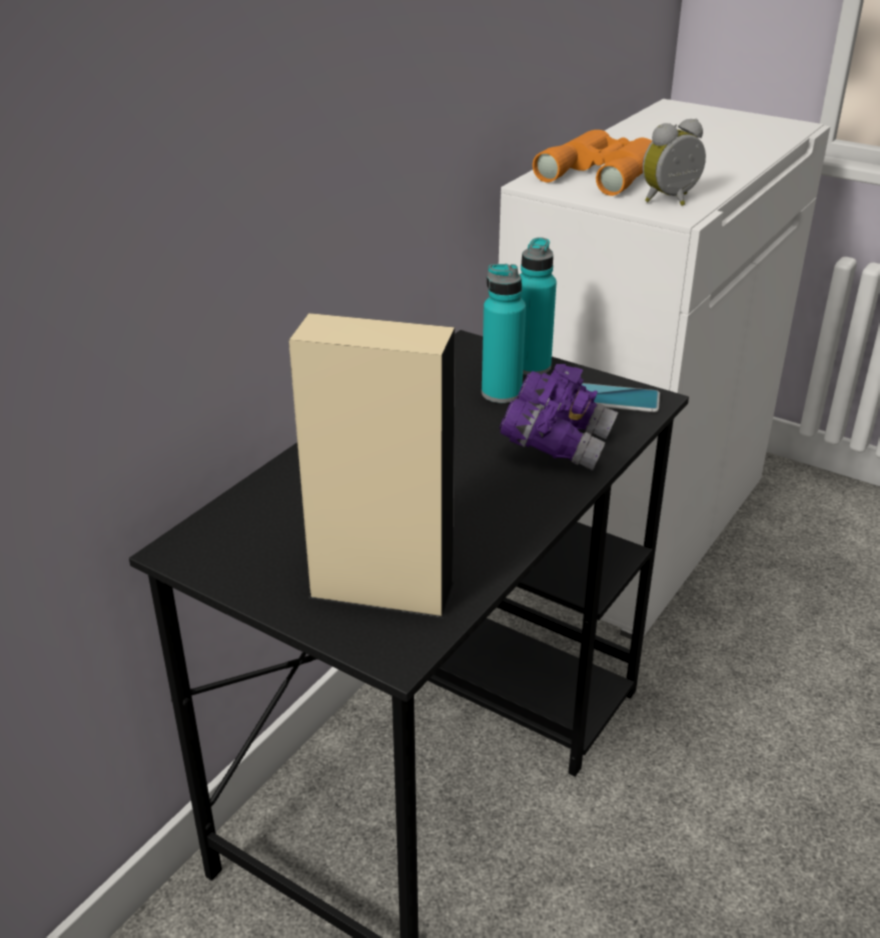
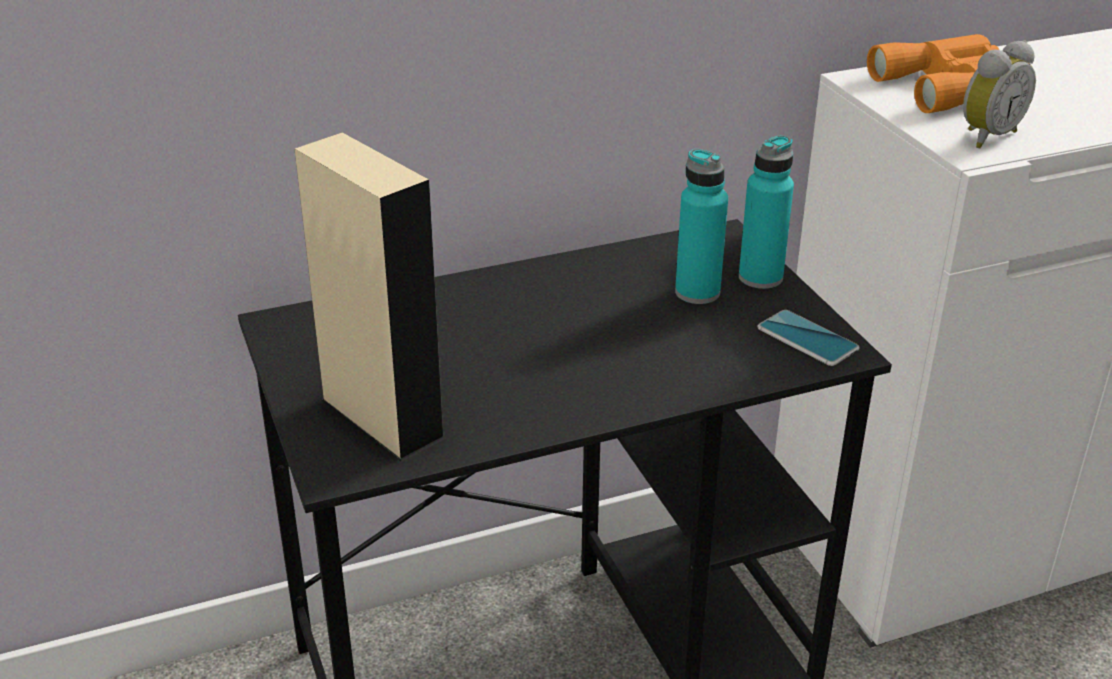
camera: 35 degrees right, 0 degrees up
(557, 443) = (690, 358): purple binoculars -> none
(672, 201) = (986, 136): alarm clock -> alarm clock turned 135 degrees clockwise

